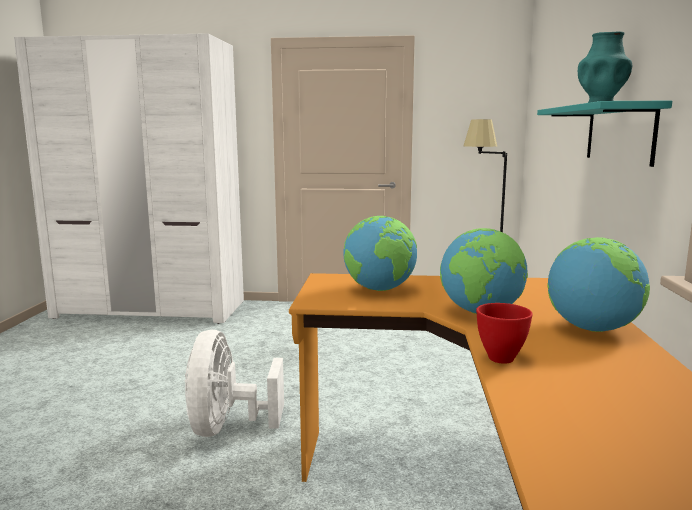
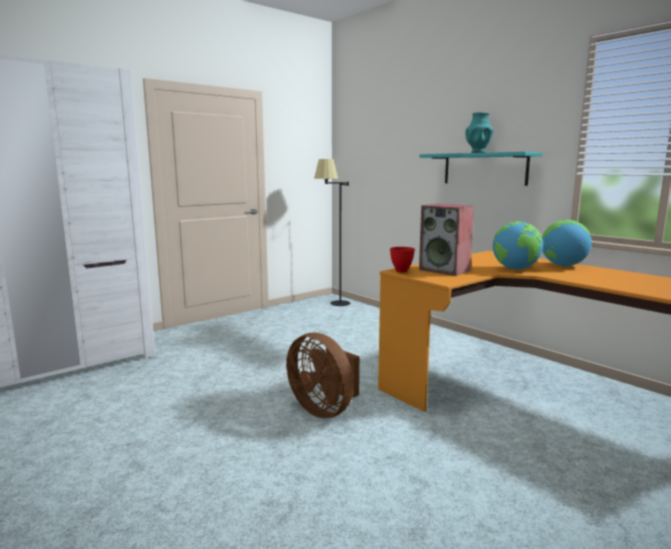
camera: 45 degrees left, 0 degrees up
(227, 427) = (324, 409): white fan -> brown fan
(380, 289) = (445, 270): globe -> speaker
(502, 359) = (583, 281): red bowl -> red bowl (402, 271)

